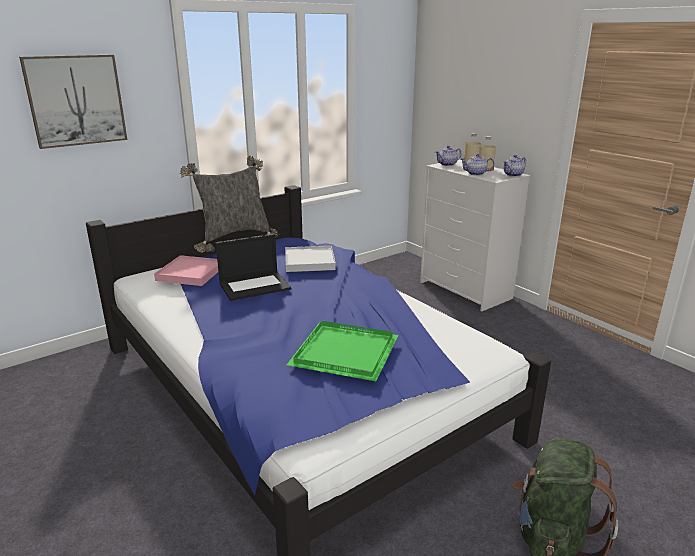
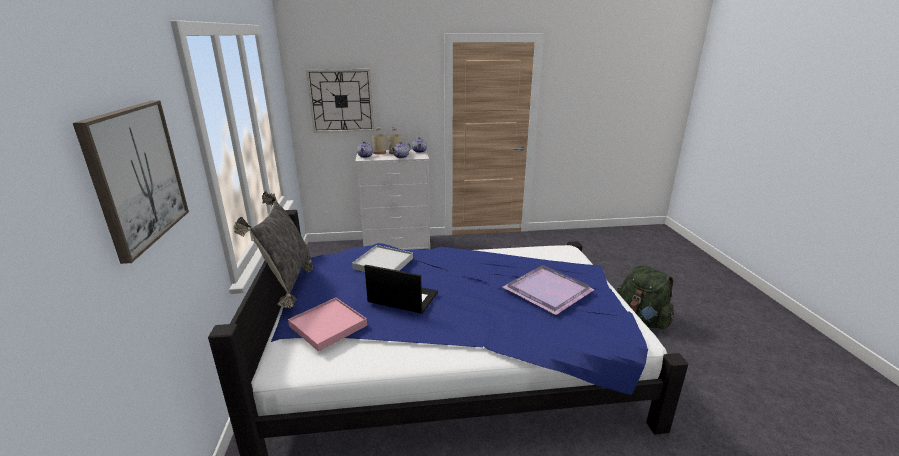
camera: 60 degrees left, 0 degrees up
(255, 286) = (402, 298): laptop -> laptop turned 75 degrees counterclockwise
(347, 352) = (547, 290): green tray -> purple tray
(456, 95) = (341, 101): none -> wall clock

